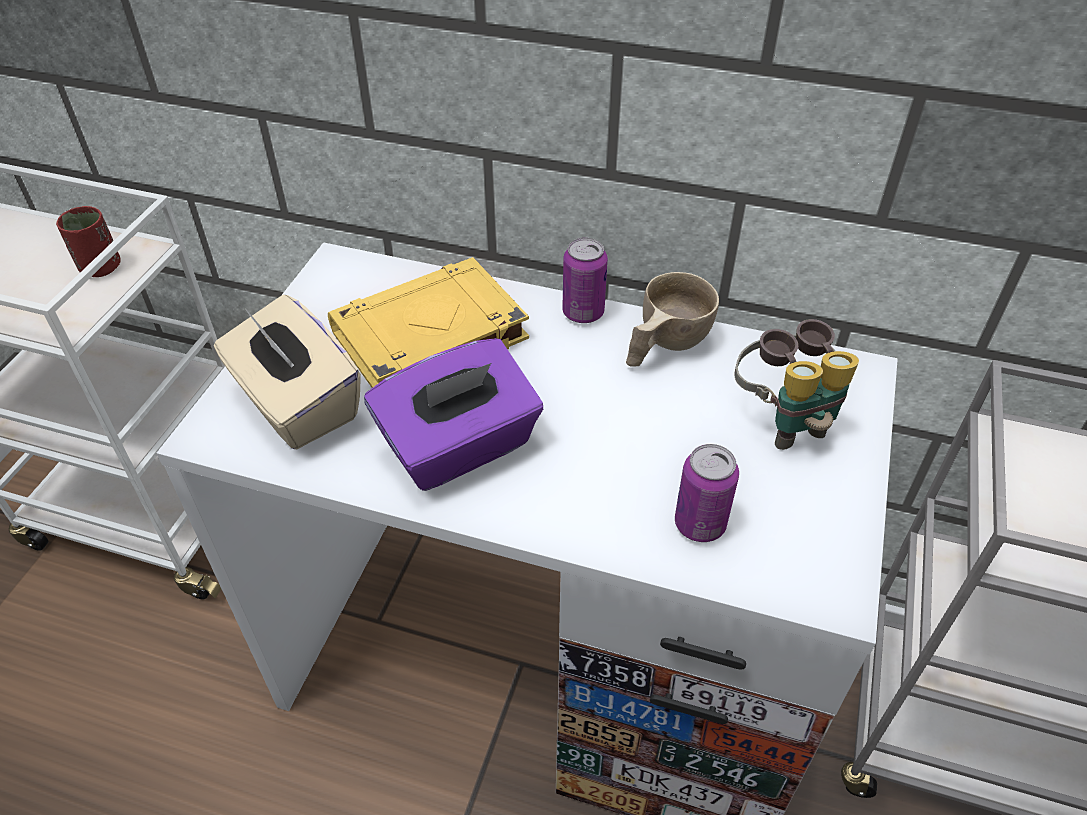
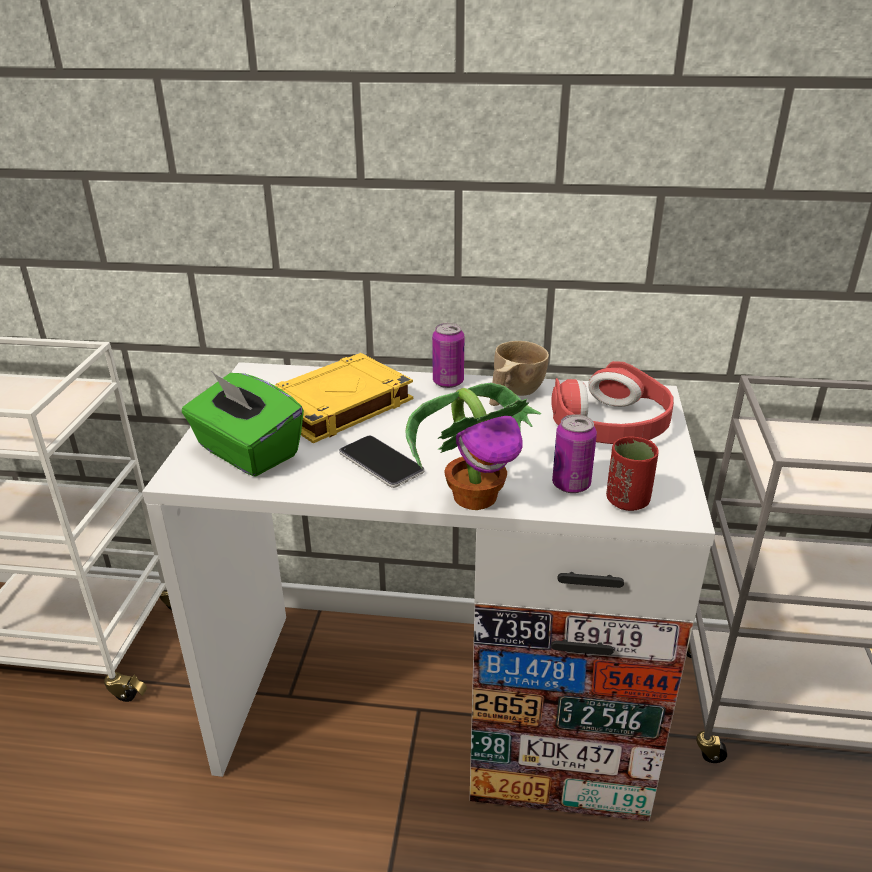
camera: 10 degrees left, 15 degrees down
(100, 267) = (55, 401): red cup -> red cup (627, 501)
(296, 404) = (247, 452): beige tissue box -> green tissue box
(460, 447) = (381, 463): purple tissue box -> phone
(567, 525) = (476, 496): none -> potted plant
(784, 419) = (611, 424): binoculars -> red headphones

